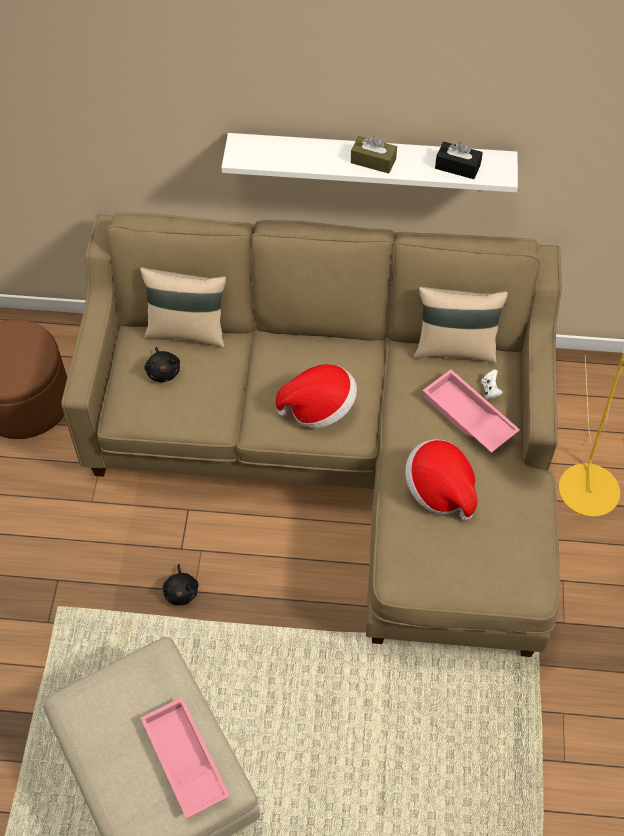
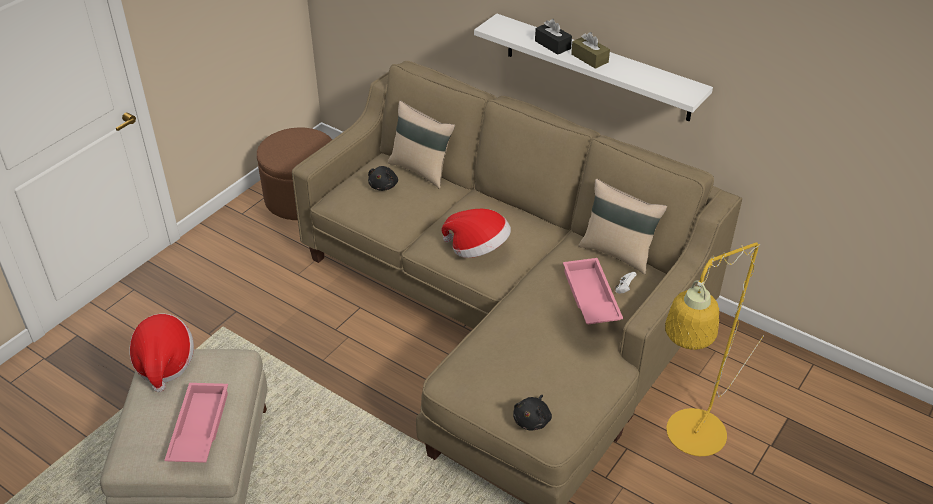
camera: 30 degrees right, 15 degrees down
(181, 591) = (313, 356): black plush toy -> black plush toy (532, 420)
(440, 489) = (527, 335): hat -> hat (164, 363)
(457, 167) = (654, 81): black tissue box -> black tissue box (552, 45)

